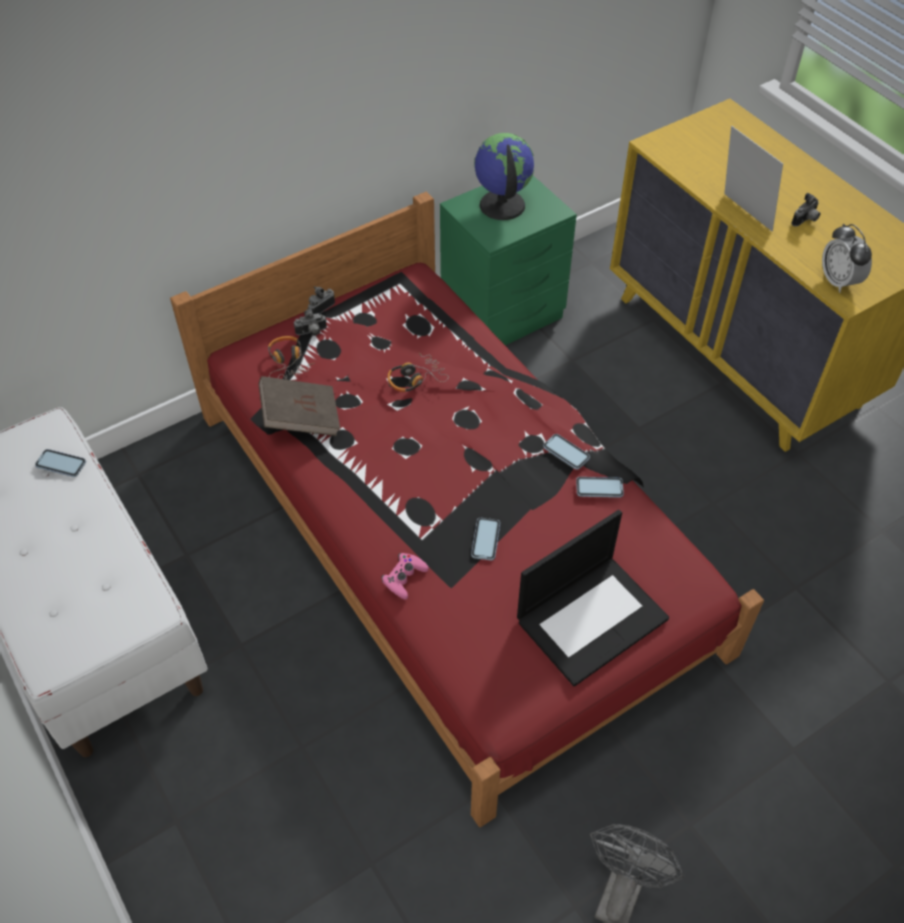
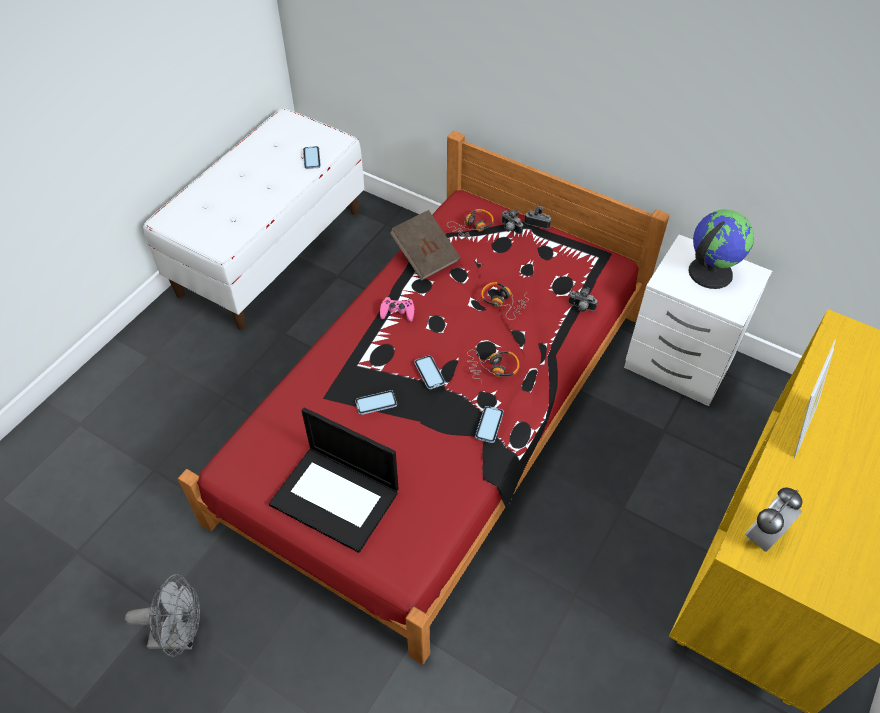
camera: 65 degrees right, 0 degrees up
(404, 578) = (318, 367): pink game controller -> pink game controller (397, 312)
(497, 422) = (493, 368): none -> headphones
(505, 314) = (680, 364): green nightstand -> white nightstand
(599, 488) = (466, 460): phone -> phone (429, 373)
(805, 221) = (835, 484): camera -> camera (581, 308)

